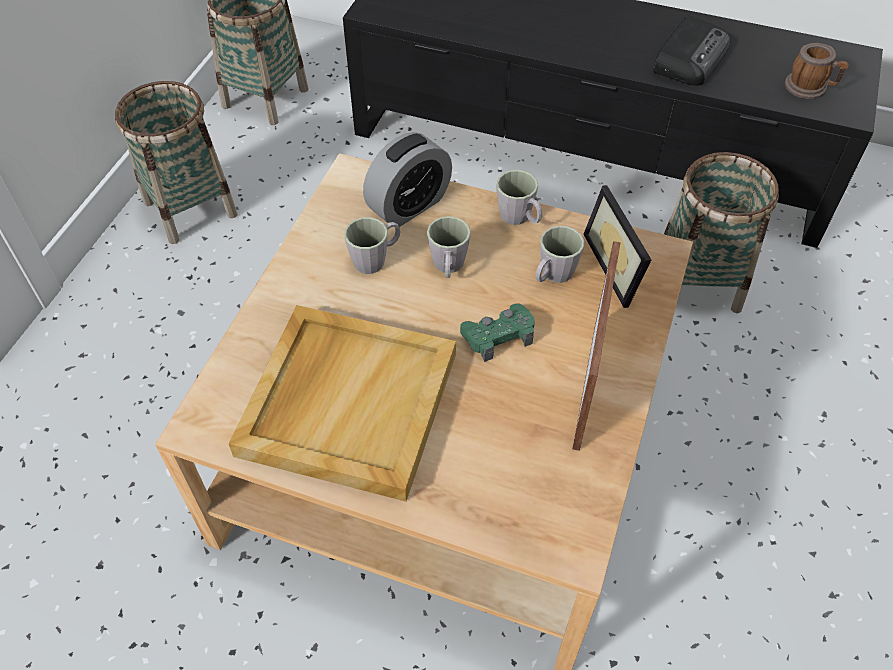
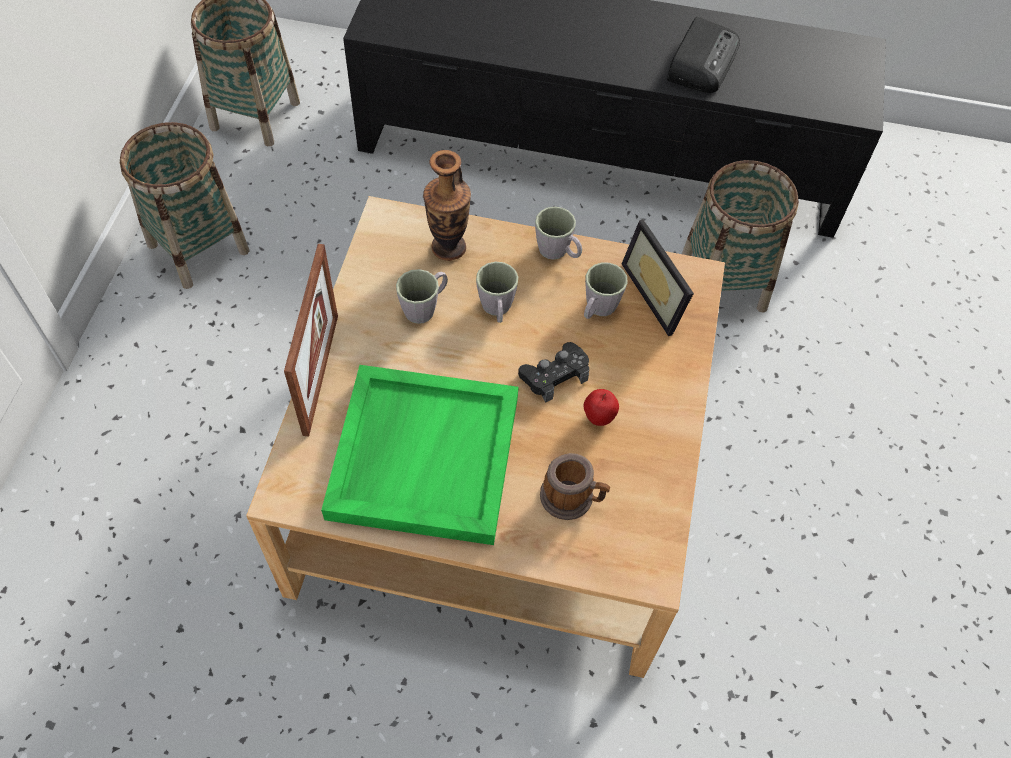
camera: 10 degrees left, 5 degrees up
(347, 402) = (423, 455): beige tray -> green tray
(409, 205) = (448, 248): alarm clock -> vase
(498, 336) = (555, 375): green game controller -> black game controller
(538, 382) = (598, 418): none -> apple
(587, 384) = (644, 414): picture frame -> picture frame (321, 373)
(810, 88) = (820, 87): mug -> mug (572, 498)

